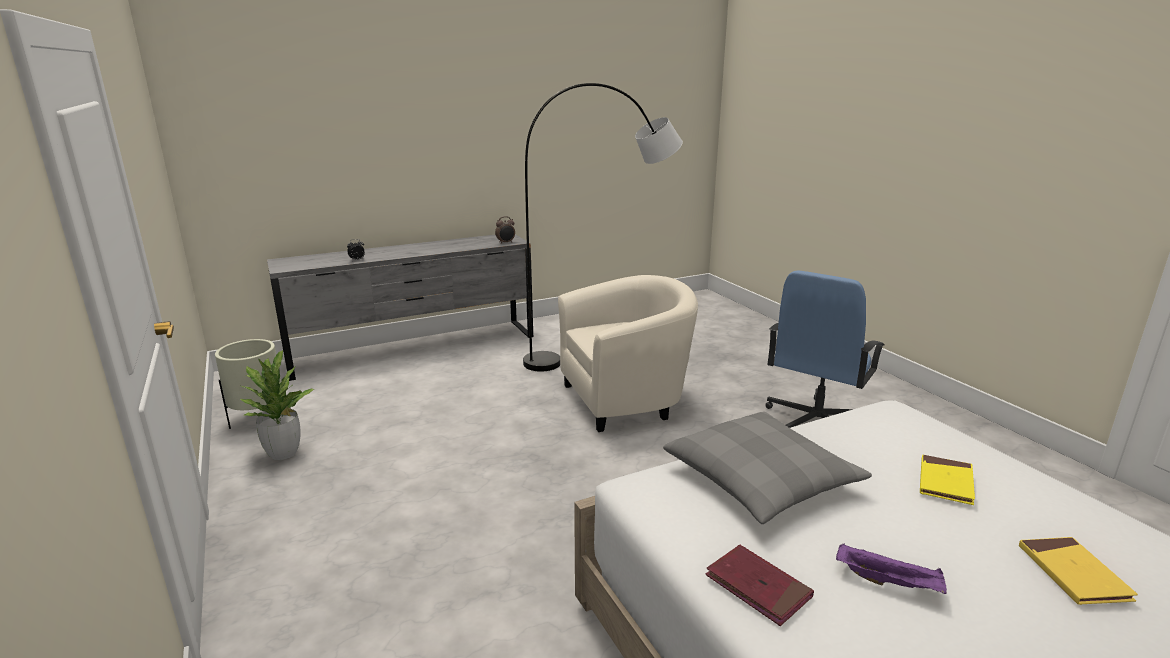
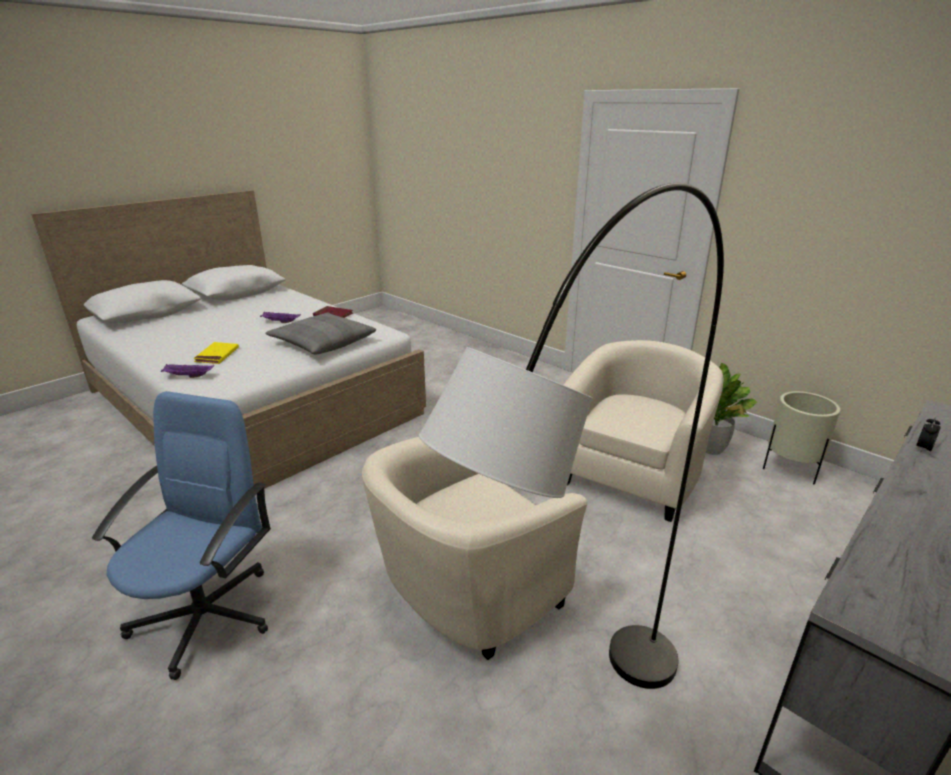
camera: 160 degrees right, 5 degrees up
(405, 446) = (632, 475): none -> beige armchair
(506, 243) = (857, 592): alarm clock -> none
(947, 441) = (188, 376): none -> purple tray
(1073, 574) = (197, 333): yellow book -> none

